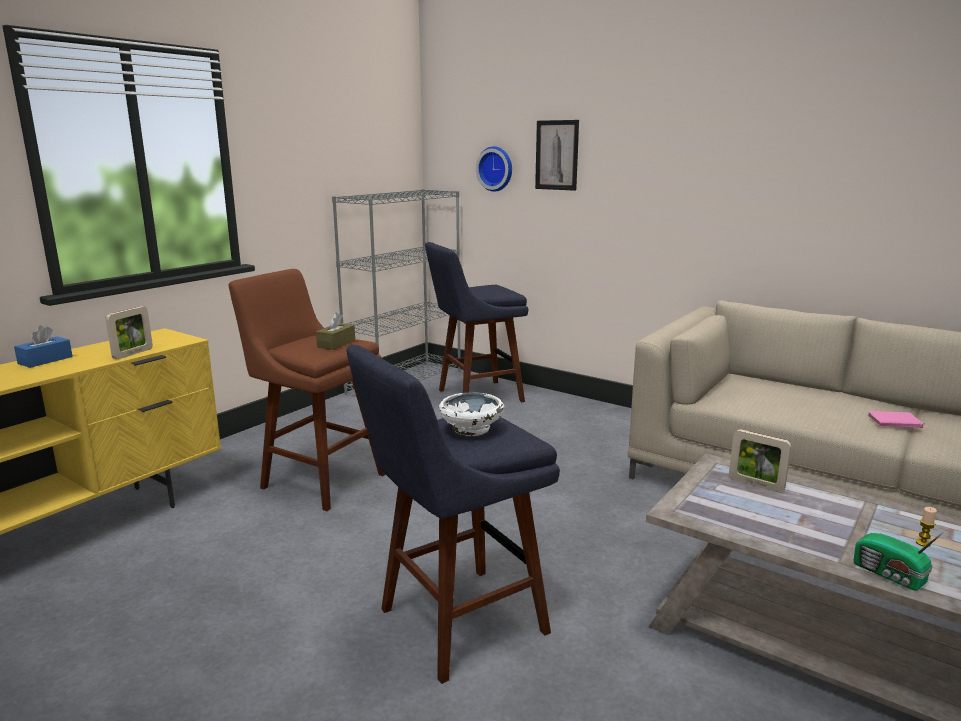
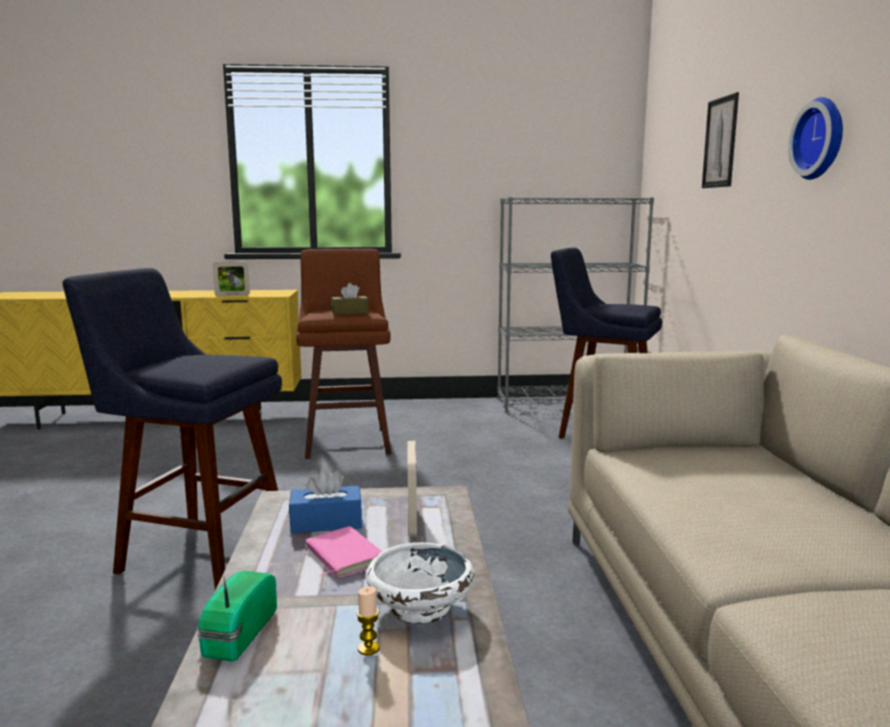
camera: 50 degrees right, 5 degrees down
(45, 360) = (194, 292): blue tissue box -> blue tissue box (326, 522)
(471, 429) = (199, 360): white bowl -> white bowl (419, 608)
(496, 169) = (680, 168): wall clock -> wall clock (822, 139)
(894, 423) = (810, 563): pink book -> pink book (341, 557)

